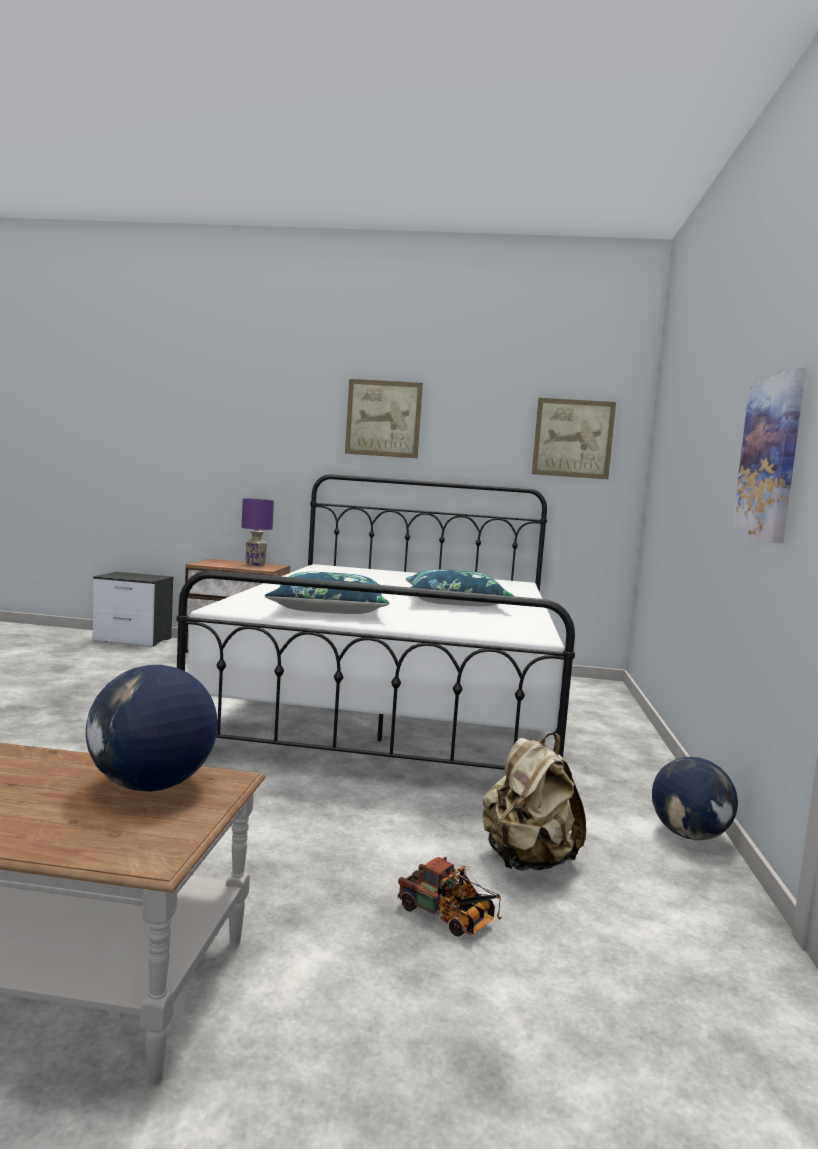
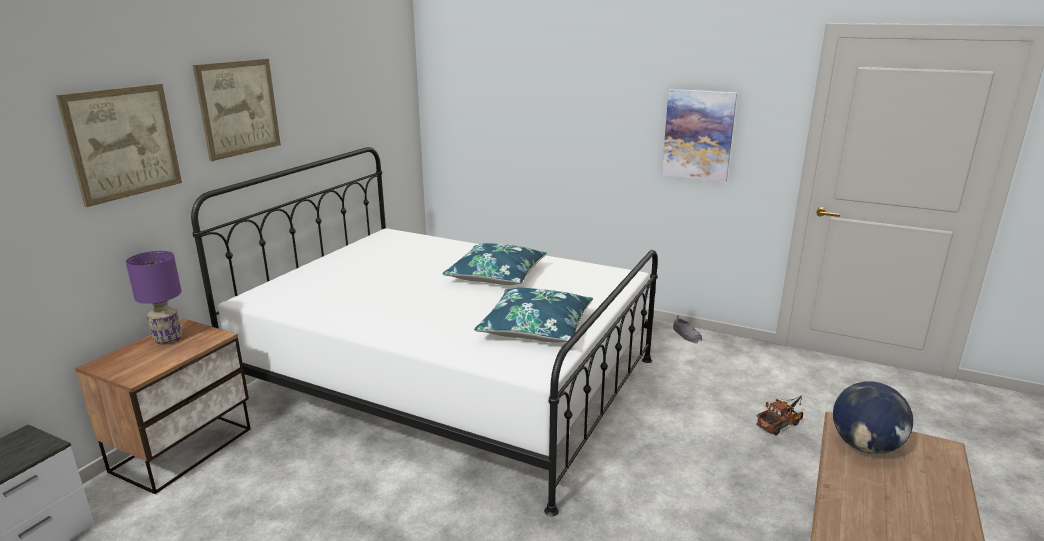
camera: 70 degrees left, 15 degrees up
(527, 861) = (719, 387): beige backpack -> none
(573, 438) = (380, 93): picture -> picture (123, 143)
(689, 835) = (687, 334): globe -> grey shoe

